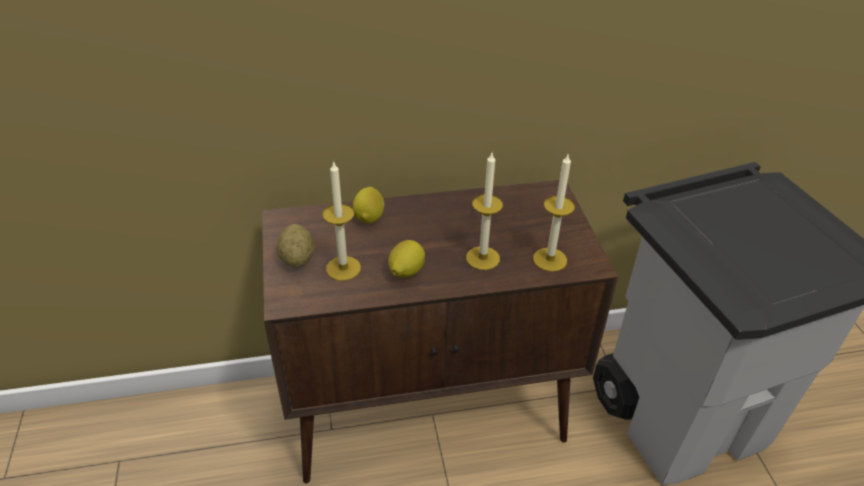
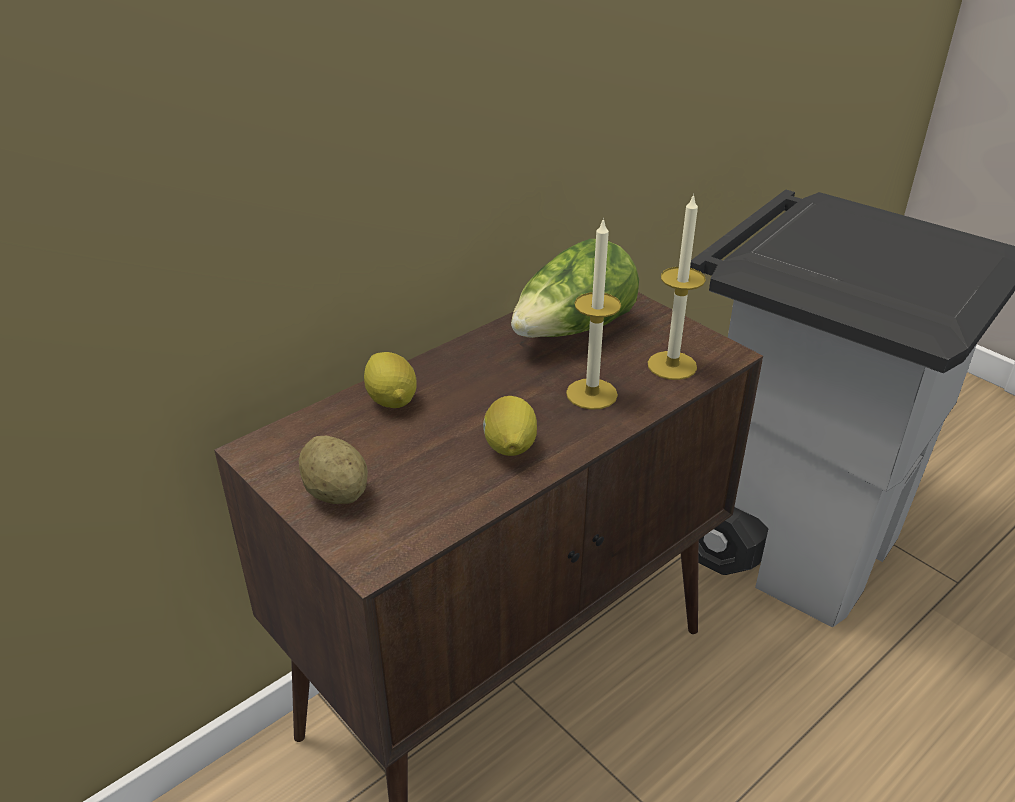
camera: 30 degrees left, 5 degrees down
(343, 268) = (417, 478): candle -> none
(510, 213) = (573, 330): none -> lettuce

